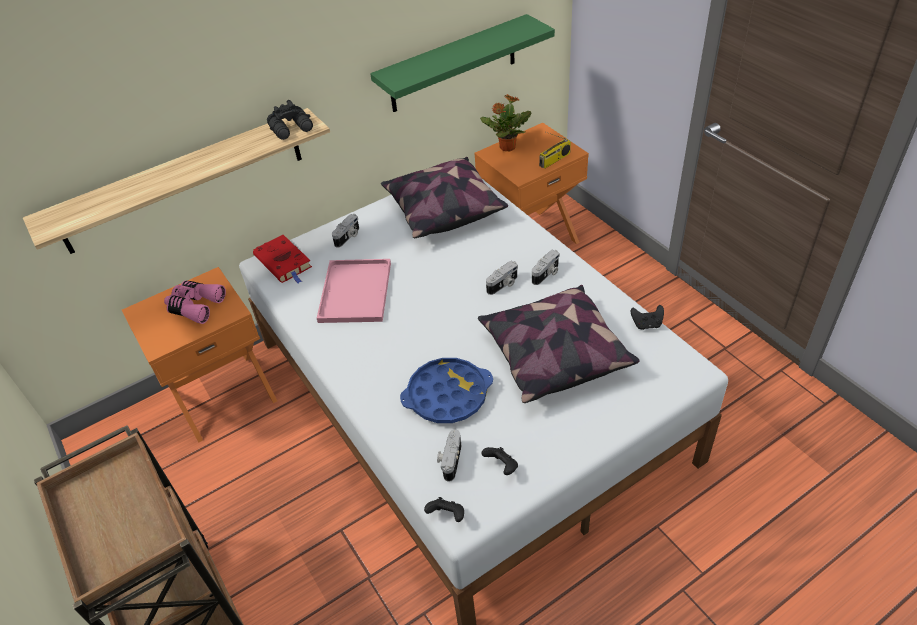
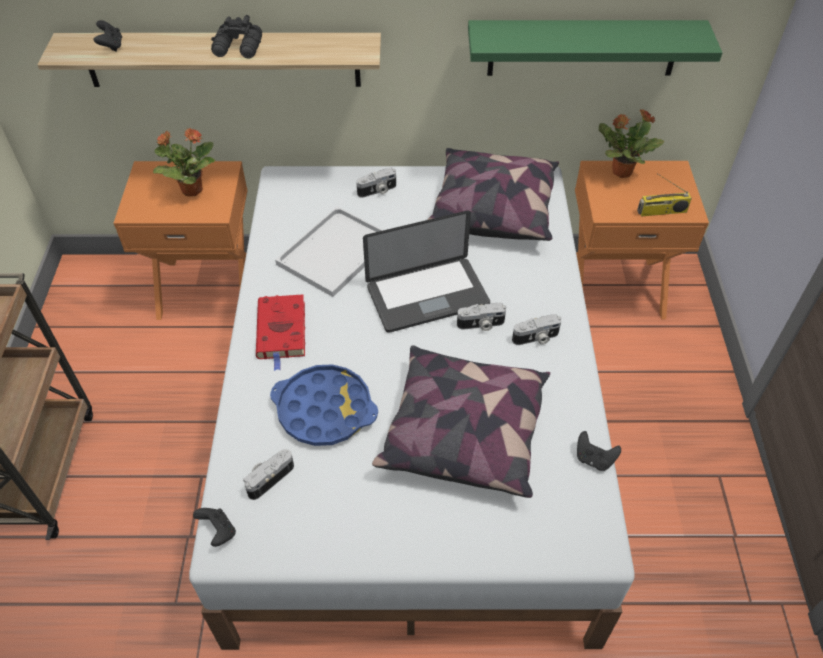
camera: 30 degrees right, 5 degrees up
(195, 306) = (191, 190): pink binoculars -> potted plant
(284, 262) = (299, 187): red book -> red book (282, 332)
(292, 128) = (344, 49): black binoculars -> black binoculars (239, 48)
(356, 293) = (334, 254): pink tray -> white tray
(450, 286) = (427, 296): none -> laptop
(502, 466) = (309, 517): black game controller -> black game controller (111, 46)

